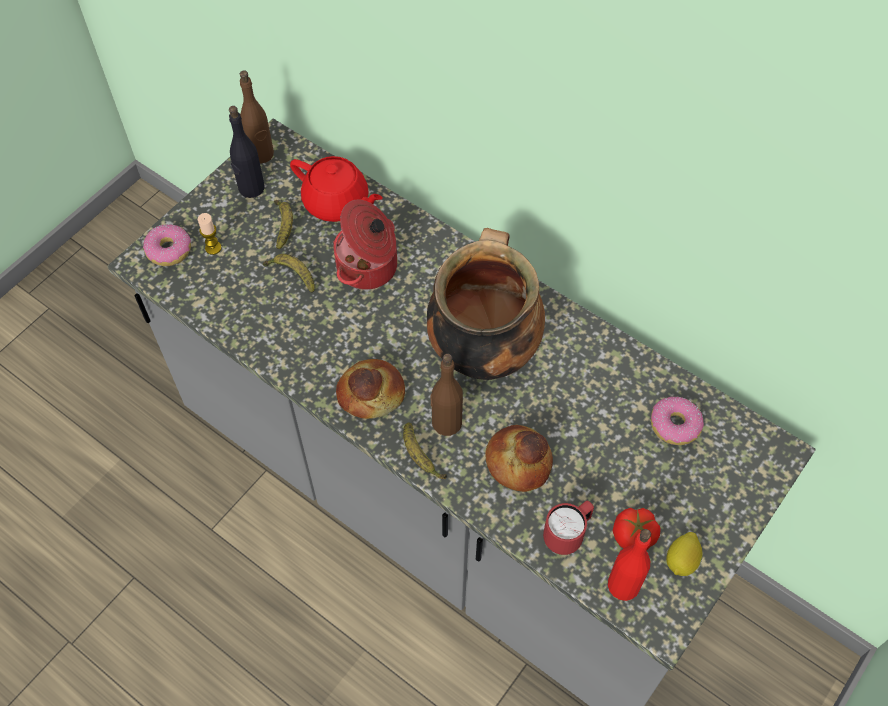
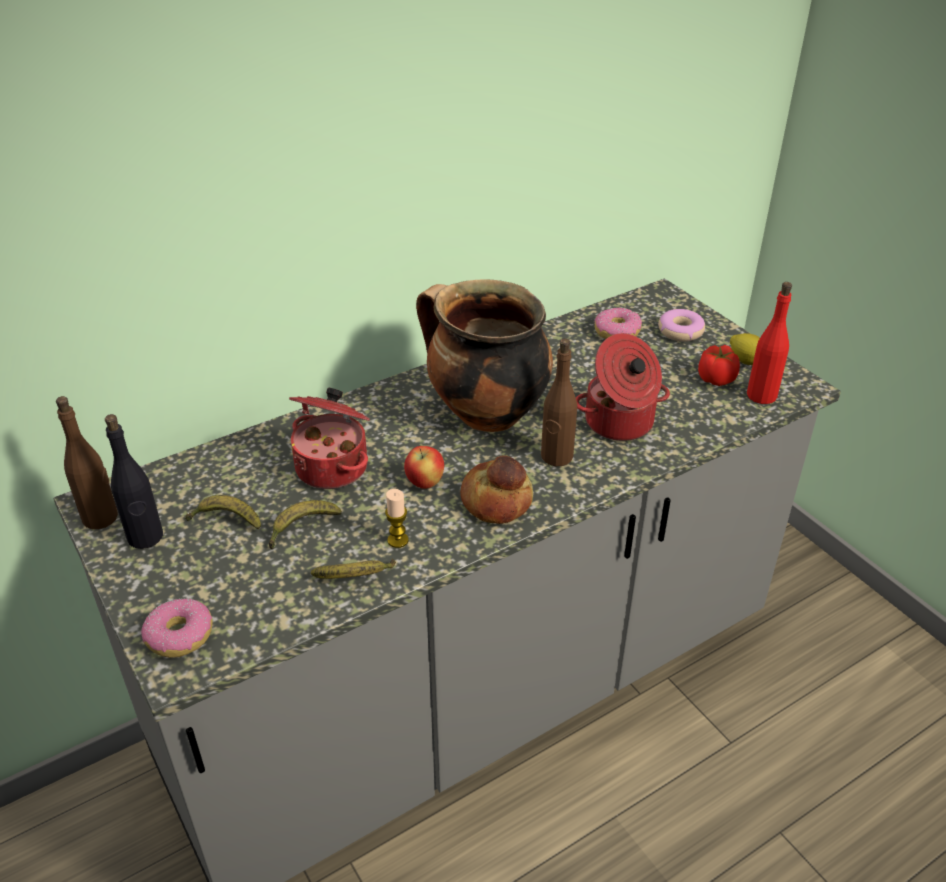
camera: 70 degrees left, 20 degrees down
(213, 248) = (209, 590): candle -> candle (398, 540)
(337, 203) = (228, 471): red teapot -> none
(373, 336) = (425, 483): none -> apple
(420, 456) = (588, 483): banana -> banana (355, 578)
(517, 462) = (619, 423): bread -> cooking pot
(567, 535) = (704, 413): red mug -> none
(708, 485) = (680, 331): none -> donut

